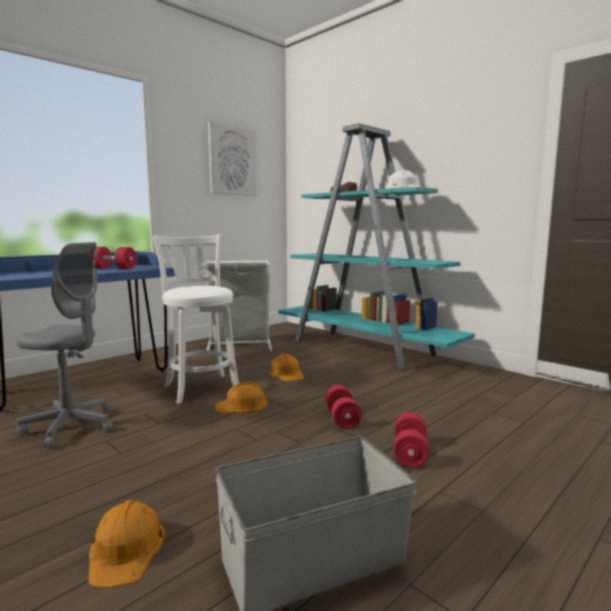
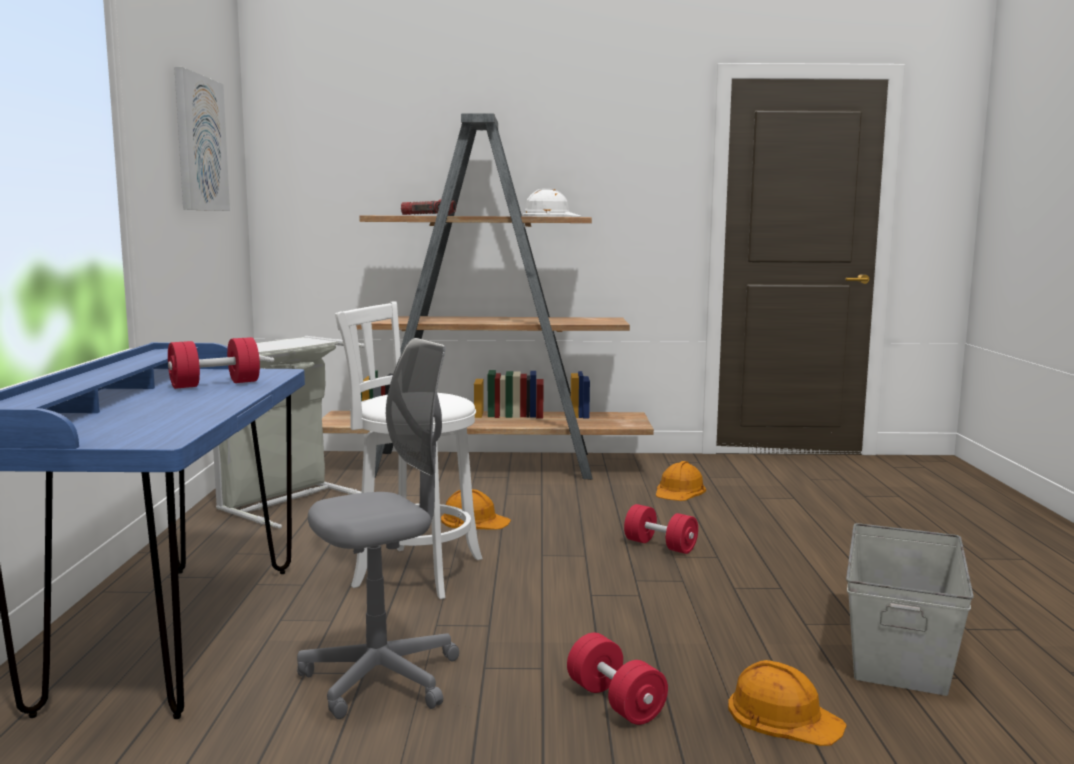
camera: 45 degrees left, 0 degrees up
(242, 405) = (528, 571): orange hard hat -> orange hard hat (679, 491)
(364, 349) = (486, 465): turquoise bookcase -> brown bookcase
(410, 453) = (781, 552): red dumbbell -> red dumbbell (615, 702)

